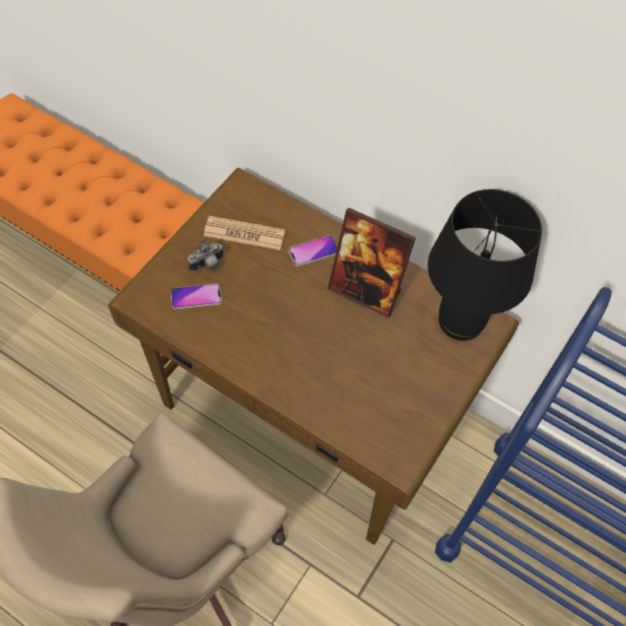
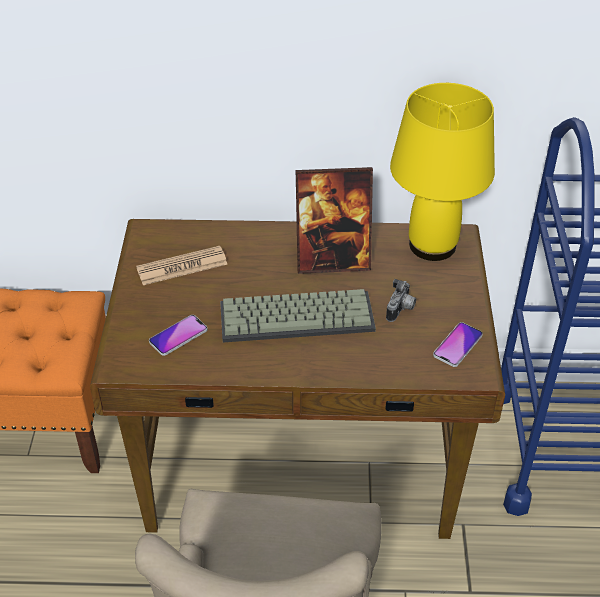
camera: 30 degrees left, 15 degrees down
(208, 265) = (168, 306): camera -> camera (401, 310)
(298, 328) = (298, 315): none -> keyboard
(313, 251) = (260, 252): phone -> phone (457, 345)
(460, 322) = (432, 246): black table lamp -> yellow table lamp

